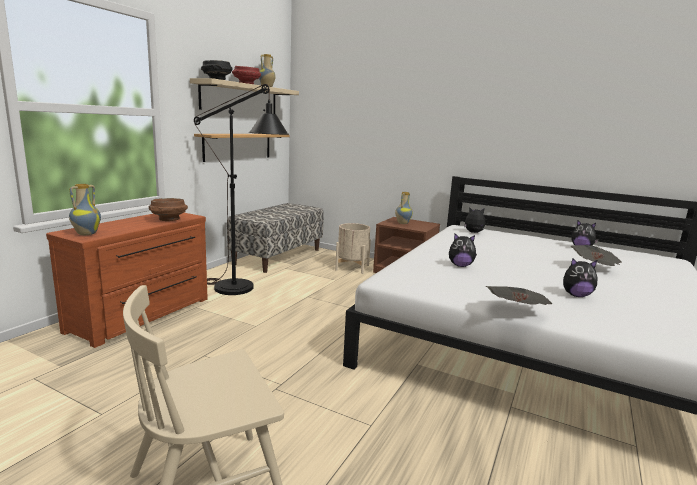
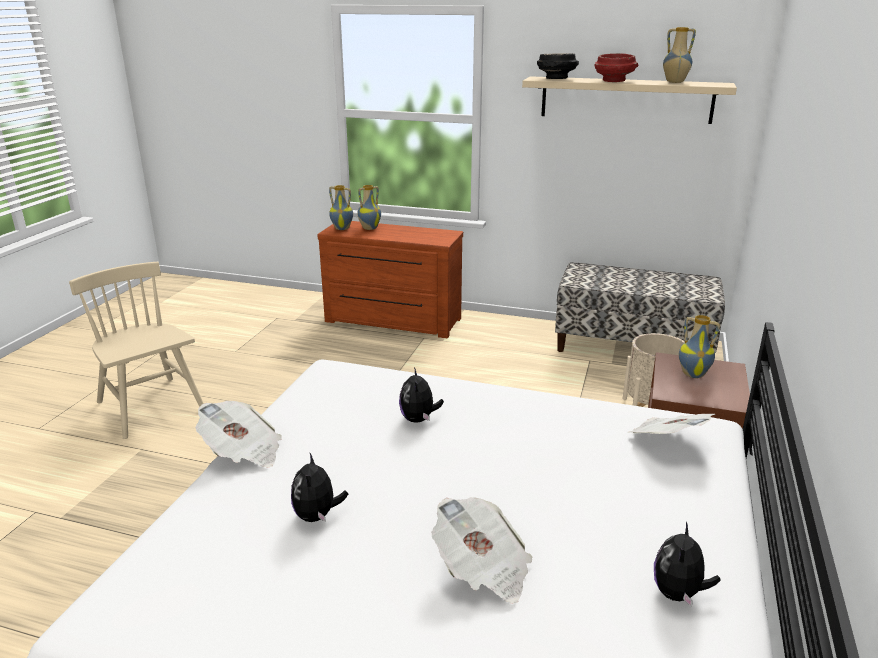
camera: 80 degrees right, 10 degrees up
(107, 227) = (369, 228): none -> vase
(168, 220) = (415, 238): brown bowl -> none
(238, 146) = (612, 170): shelf -> none
(242, 290) = (486, 350): black floor lamp -> none
(474, 233) = (667, 441): plush toy -> newspaper

